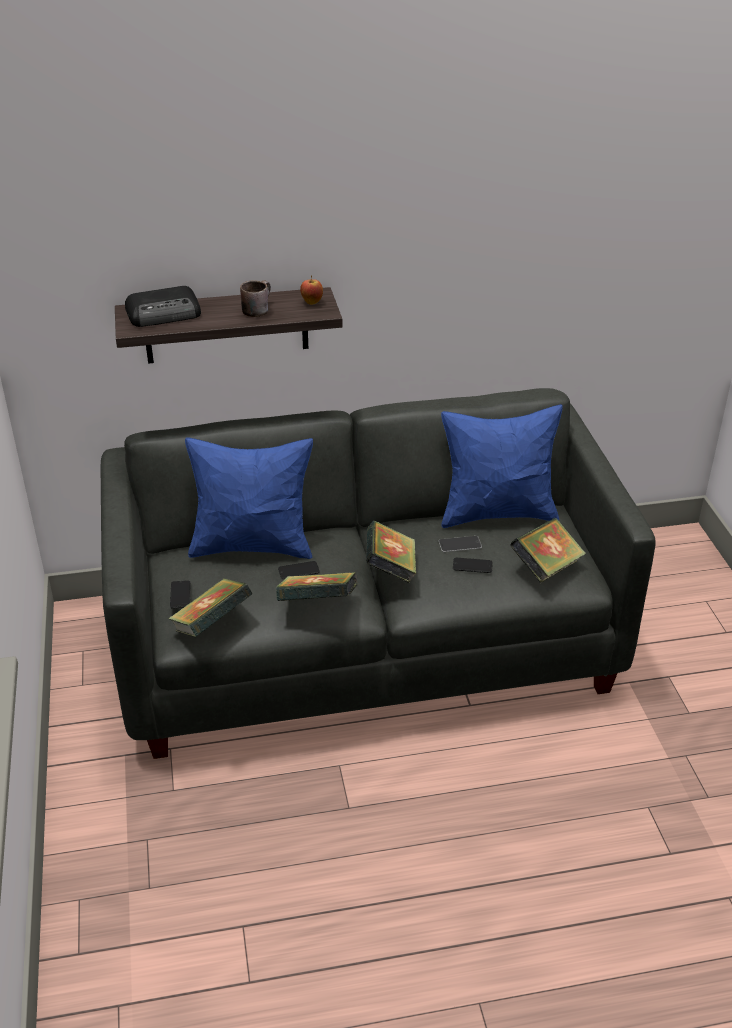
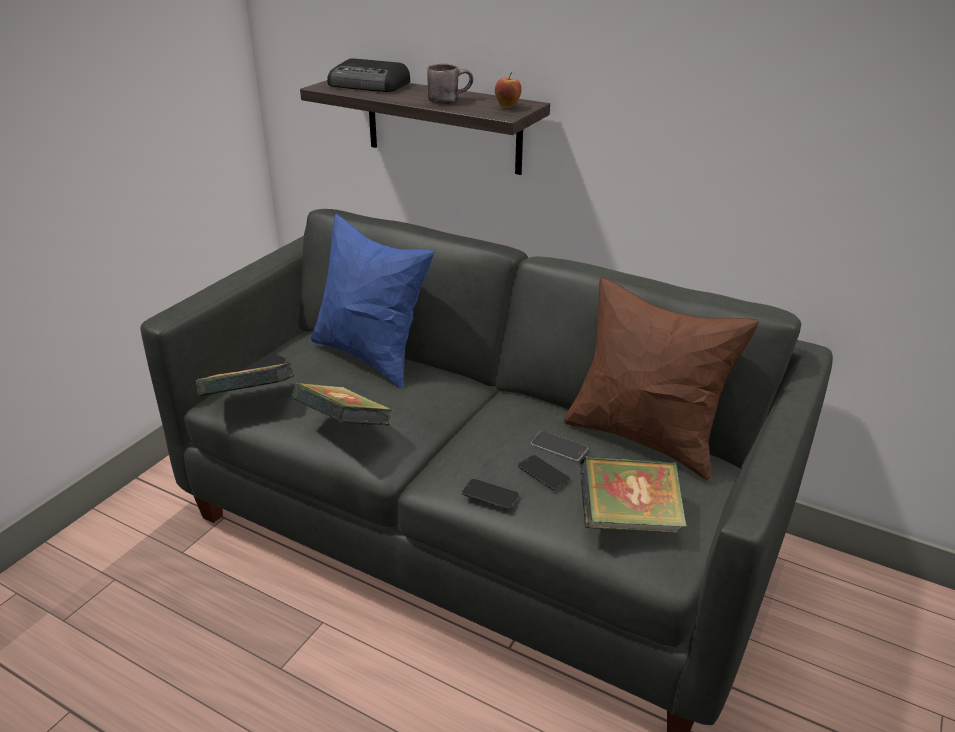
camera: 40 degrees right, 5 degrees down
(298, 571) = (372, 392): phone -> phone (490, 494)
(390, 569) = (458, 434): book -> none
(497, 513) = (644, 438): blue pillow -> brown pillow

